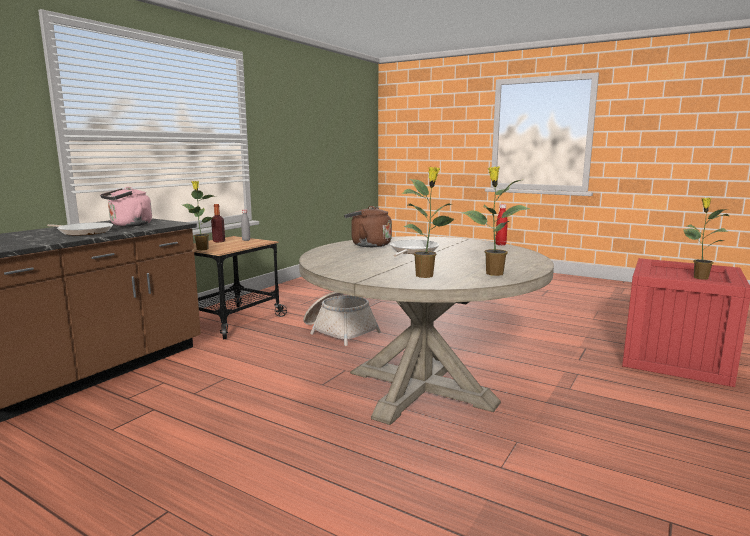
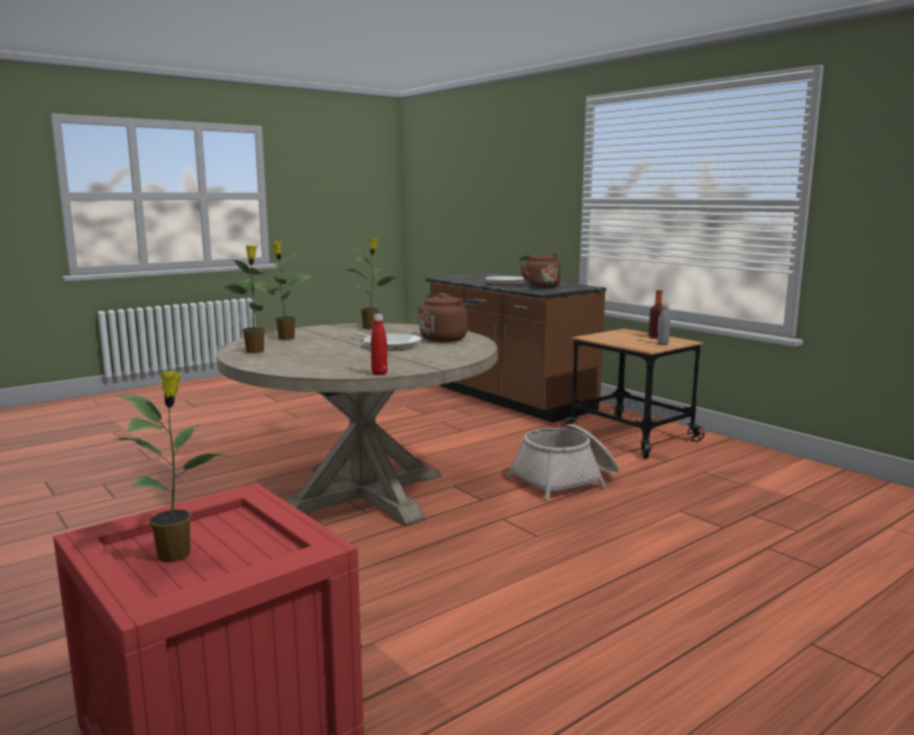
camera: 110 degrees right, 0 degrees up
(129, 225) = (540, 286): pink kettle -> brown kettle
(202, 249) = (605, 333): potted plant -> potted plant (371, 328)

